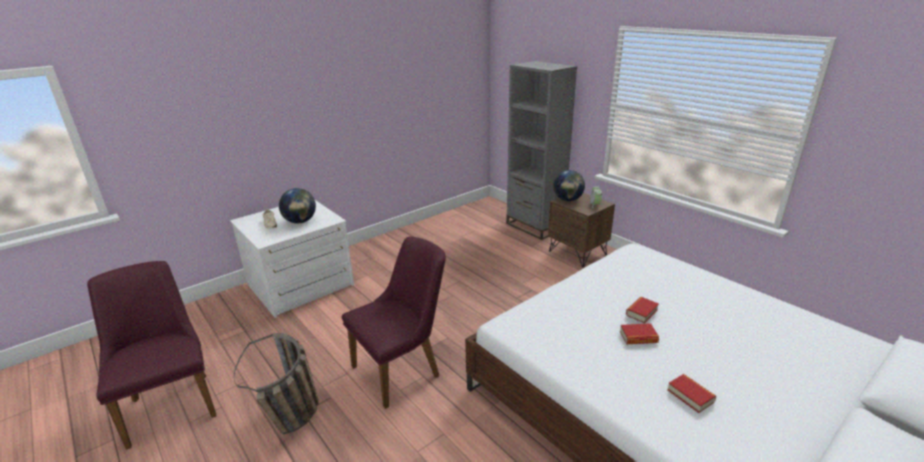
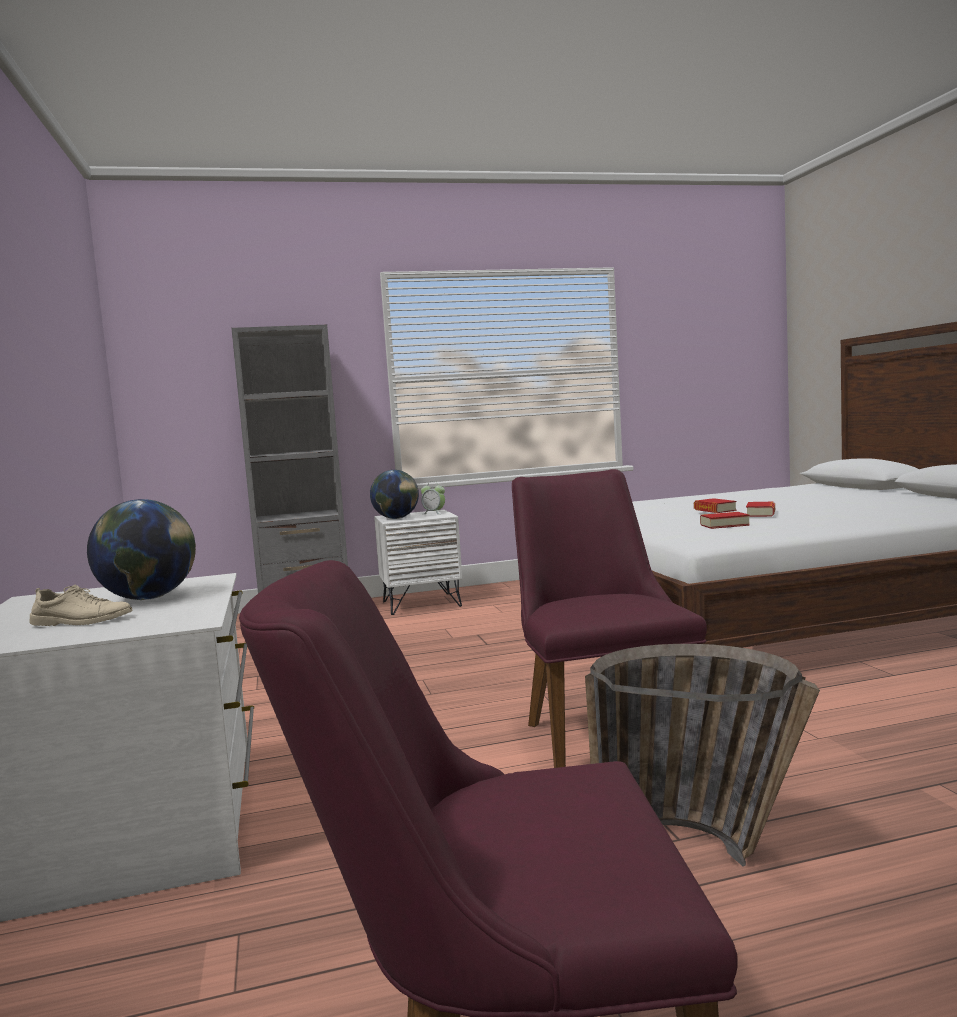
camera: 65 degrees left, 20 degrees down
(578, 253) = (421, 604): brown nightstand -> white nightstand
(690, 396) = (865, 509): book -> book (724, 525)

